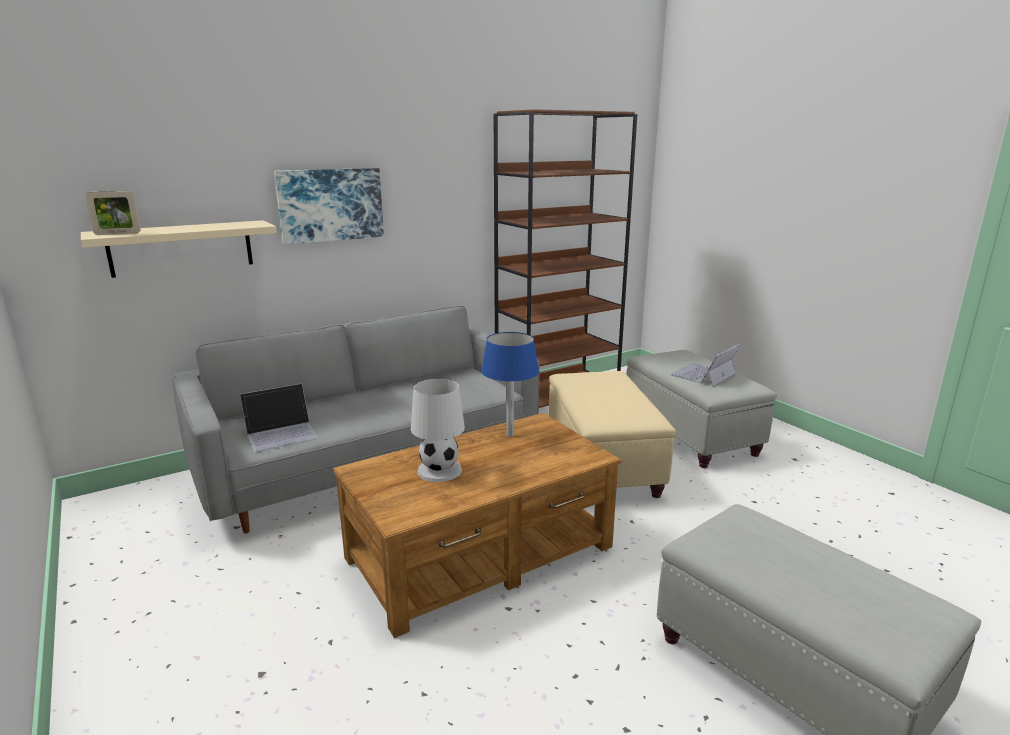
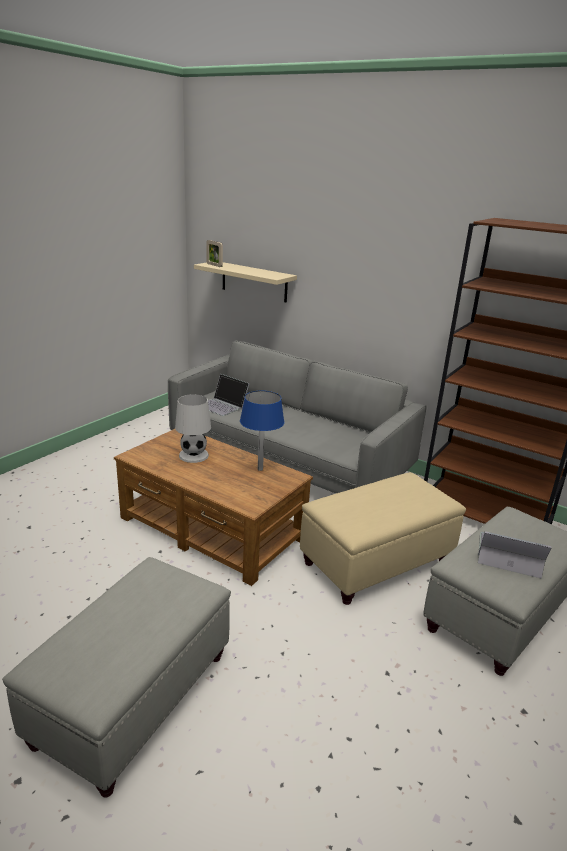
camera: 65 degrees right, 5 degrees up
(330, 205) = (339, 274): picture -> none

